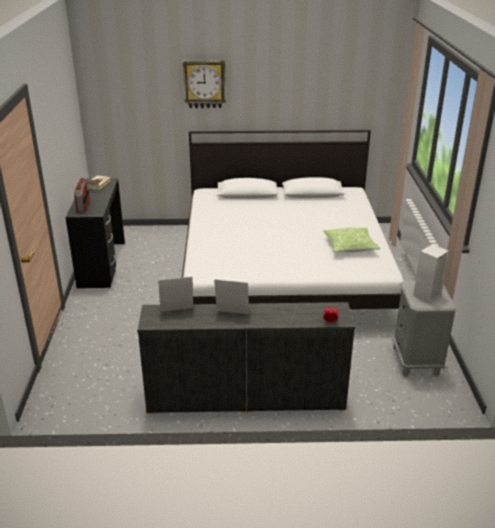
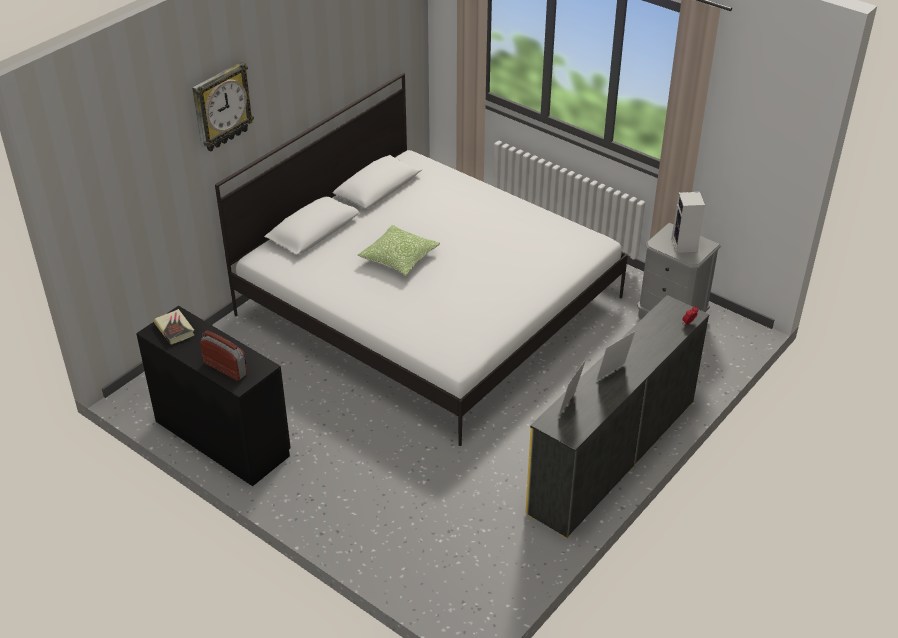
camera: 50 degrees left, 10 degrees up
(350, 246) = (526, 234): pillow -> pillow (399, 258)

